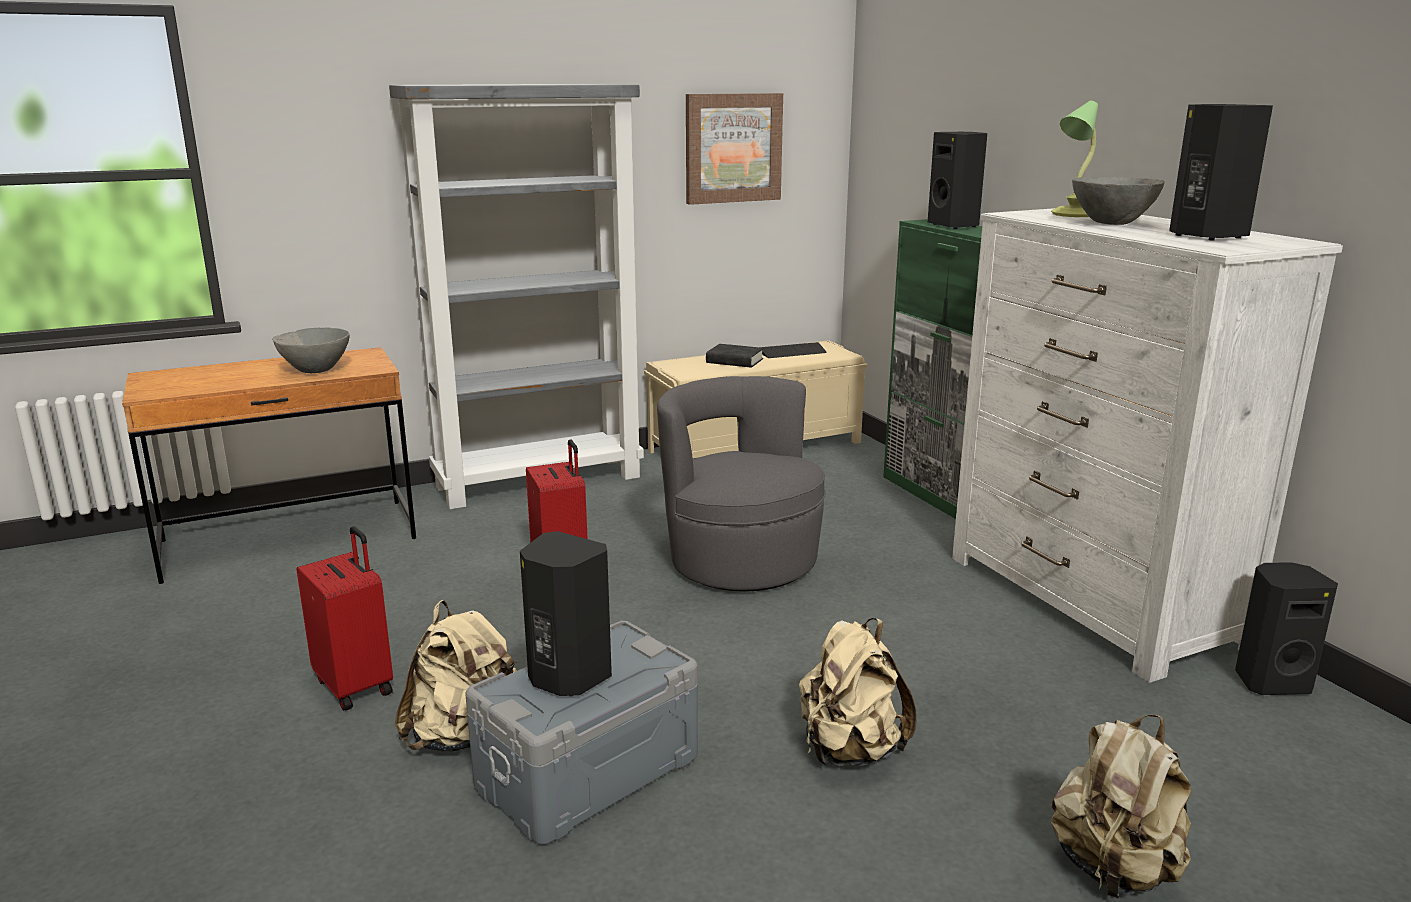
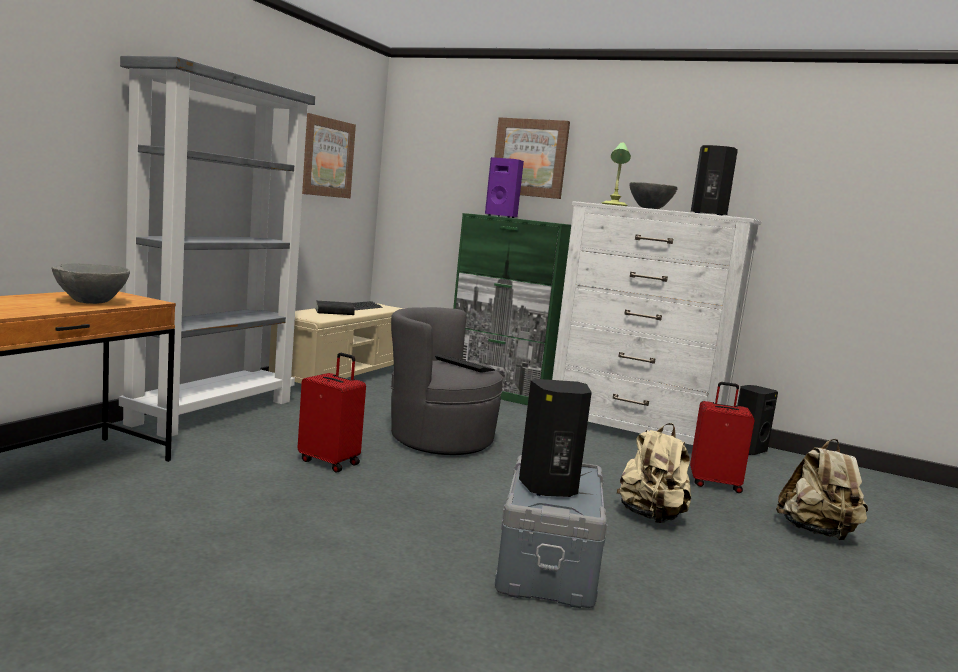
camera: 40 degrees left, 10 degrees down
(356, 686) = (298, 562): red suitcase -> red suitcase (714, 484)
(464, 735) = (436, 568): beige backpack -> none
(759, 466) = (464, 364): none -> keyboard
(955, 226) = (502, 216): black speaker -> purple speaker
(1008, 125) = (530, 158): none -> picture

